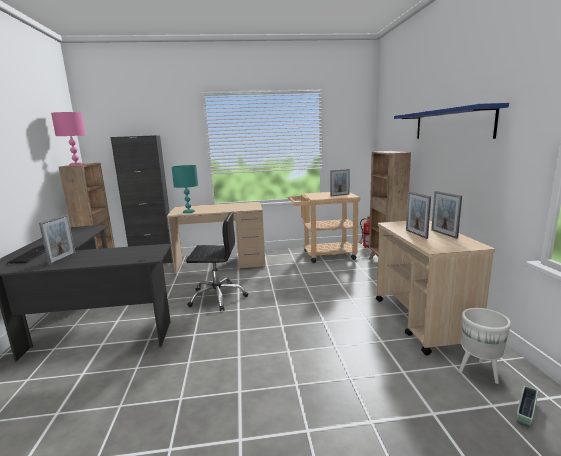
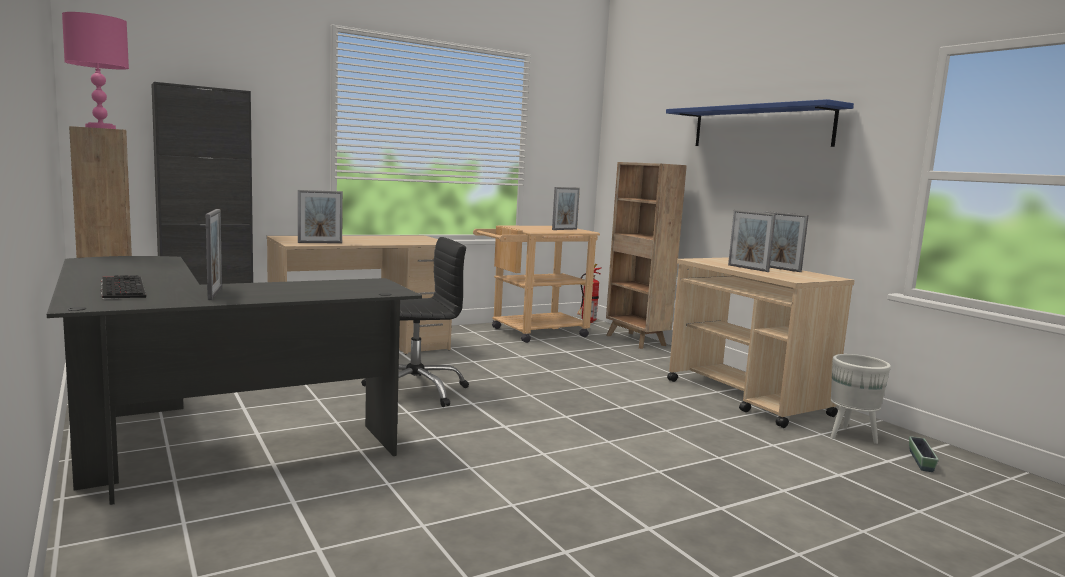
camera: 25 degrees left, 5 degrees down
(189, 212) = (320, 242): turquoise table lamp -> picture frame

